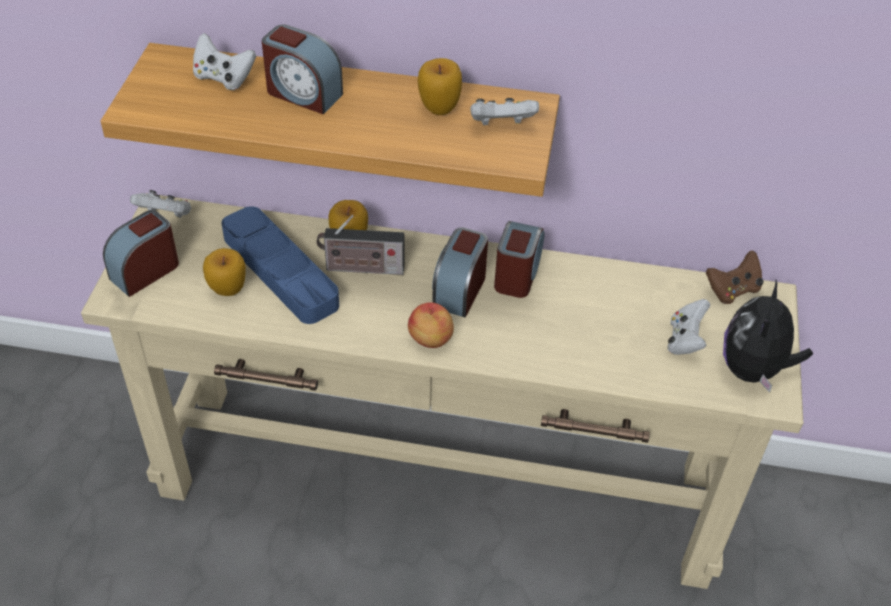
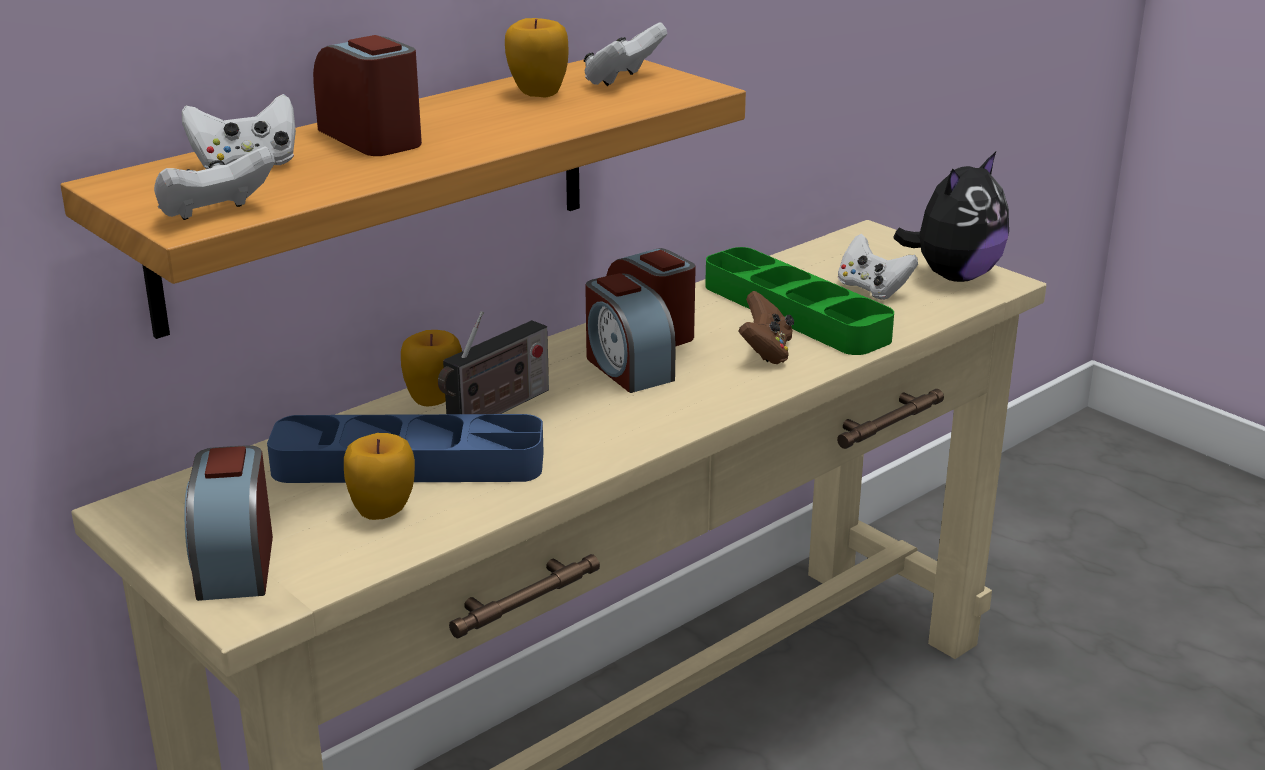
camera: 50 degrees left, 20 degrees down
(166, 216) = (152, 509): white game controller -> white game controller (214, 214)
(303, 93) = (372, 138): alarm clock -> alarm clock turned 105 degrees counterclockwise
(430, 339) = (680, 413): apple -> none
(610, 321) = (795, 311): none -> green tray
(732, 290) = (836, 245): brown game controller -> brown game controller (766, 352)
(754, 370) = (954, 276): plush toy -> plush toy turned 105 degrees counterclockwise

